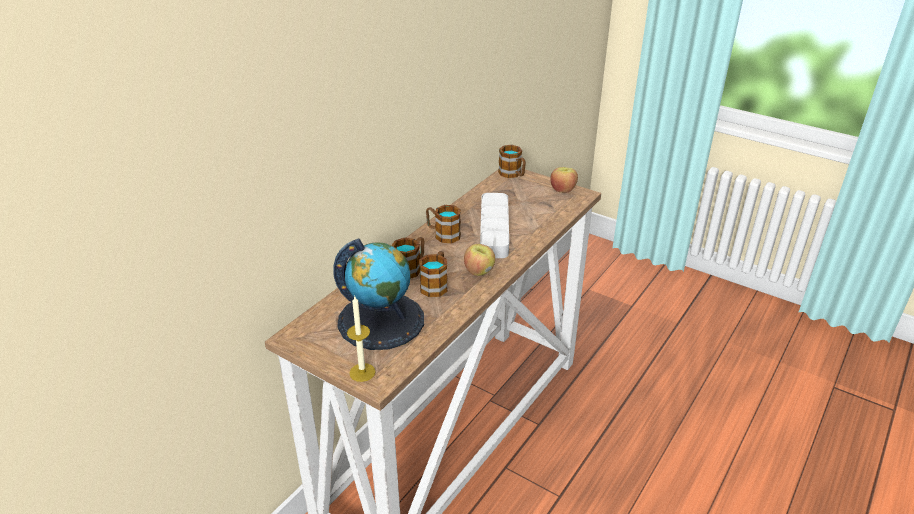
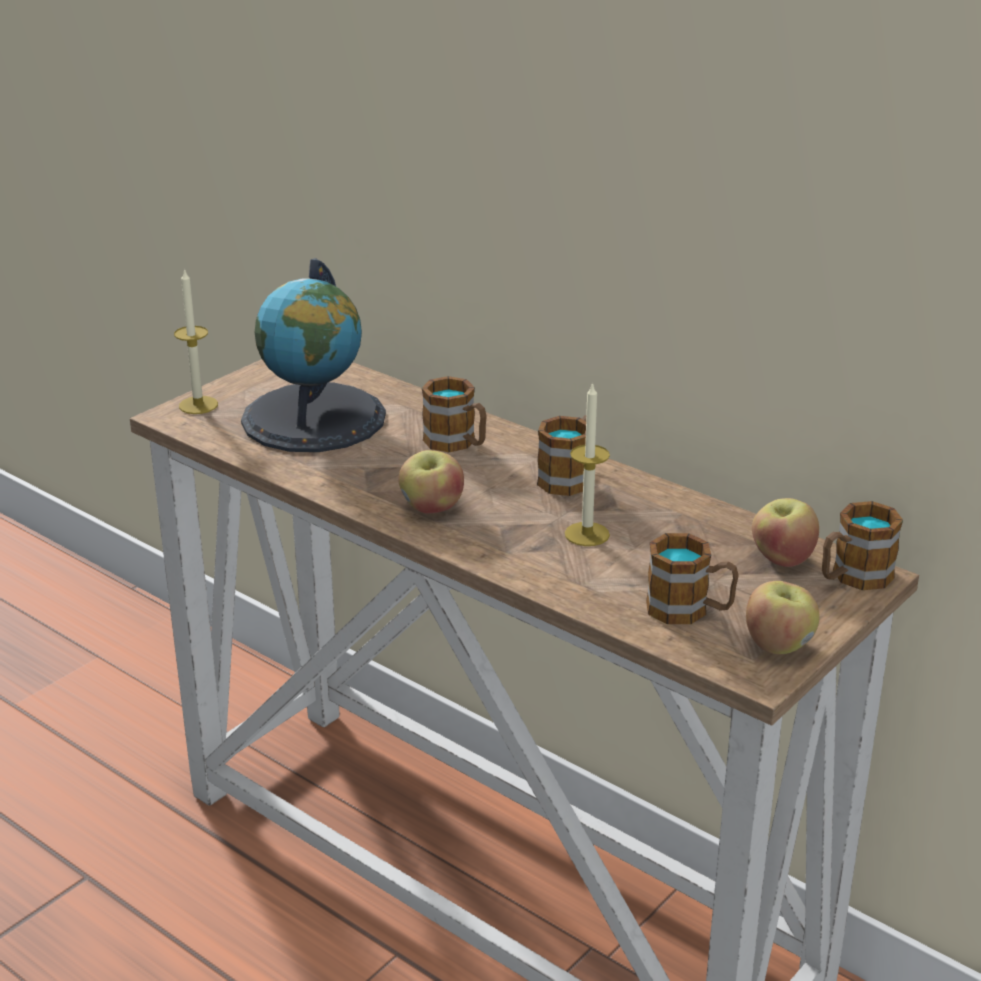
camera: 95 degrees right, 5 degrees down
(435, 284) = (399, 464): mug -> mug (689, 610)
(494, 229) = (587, 534): grey tray -> candle
(502, 187) = (782, 558): none -> apple

